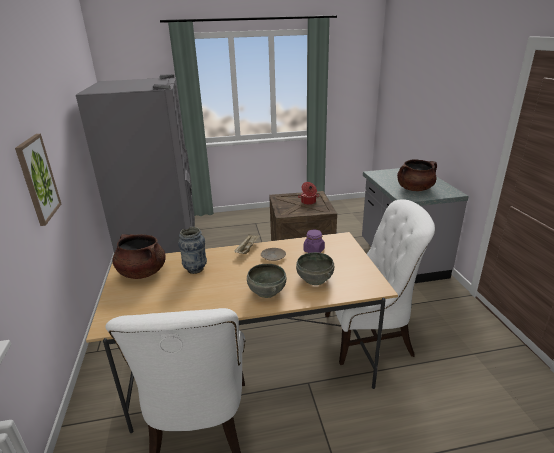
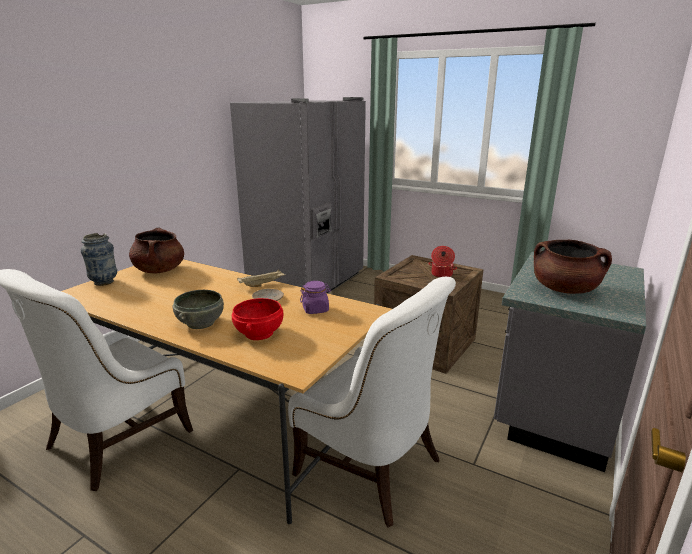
camera: 40 degrees right, 5 degrees down
(38, 179) = (123, 161): picture -> none
(195, 269) = (193, 283): vase -> vase (104, 282)
(315, 279) = (259, 333): grey bowl -> red bowl

